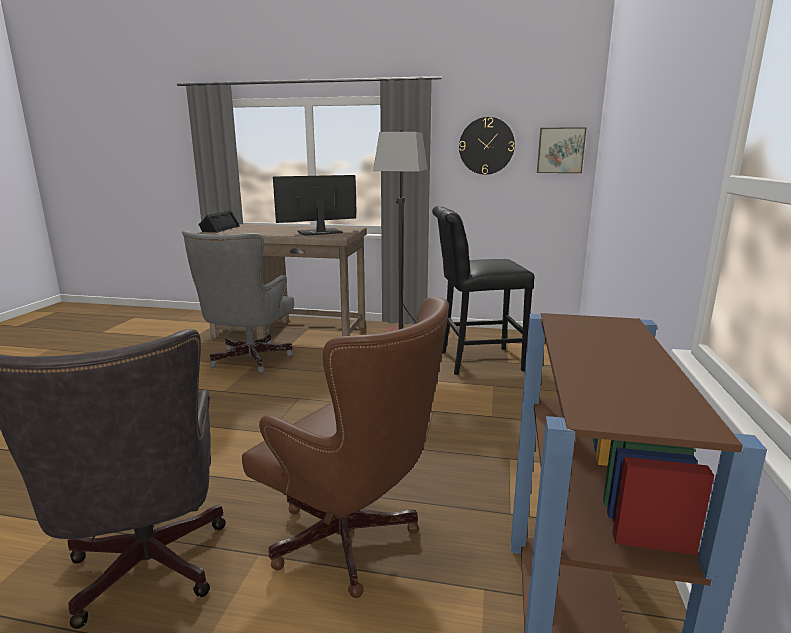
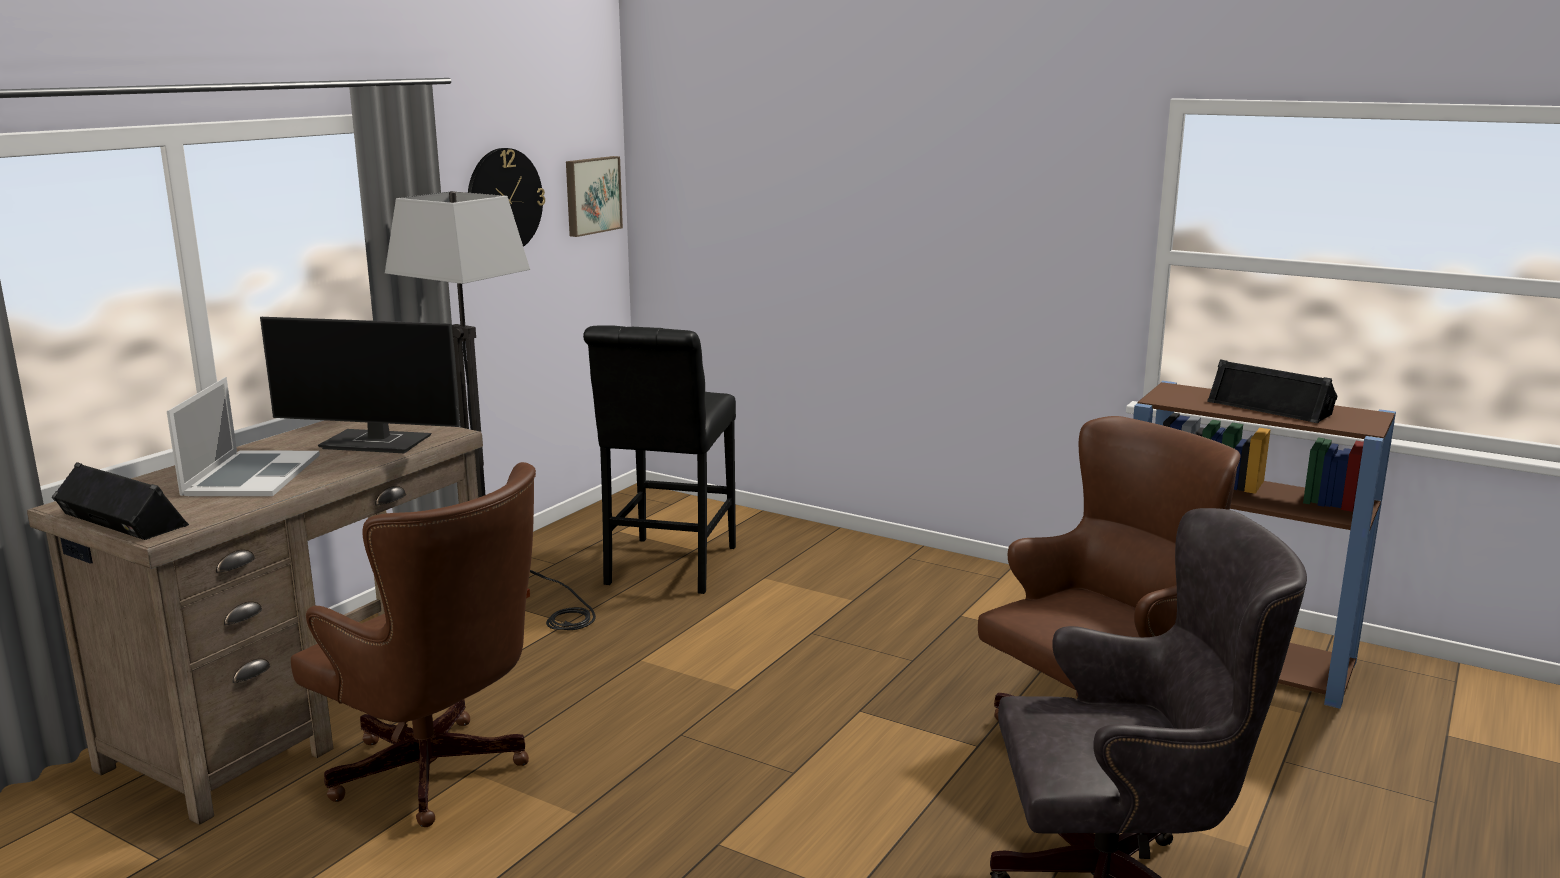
camera: 70 degrees left, 0 degrees up
(249, 361) = (437, 775): grey office chair -> brown office chair
(272, 230) = (251, 474): none -> laptop
(319, 233) = (378, 443): monitor -> monitor turned 75 degrees counterclockwise
(617, 362) = (1270, 407): none -> black speaker

